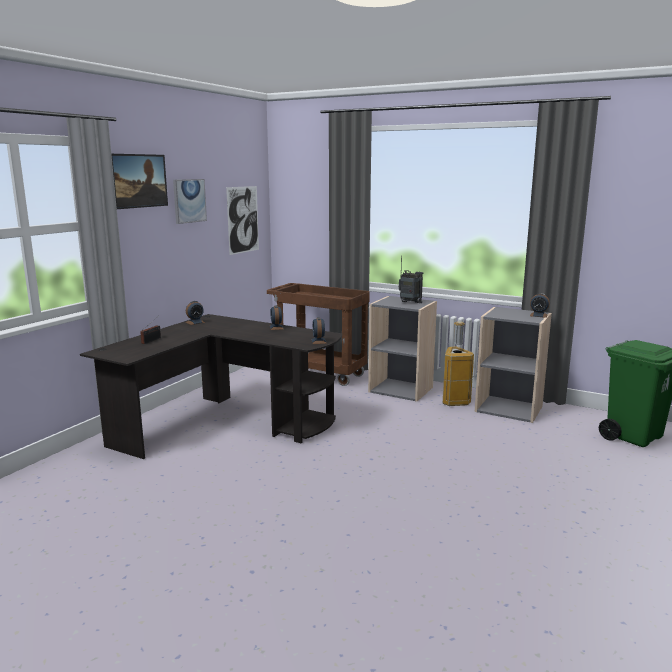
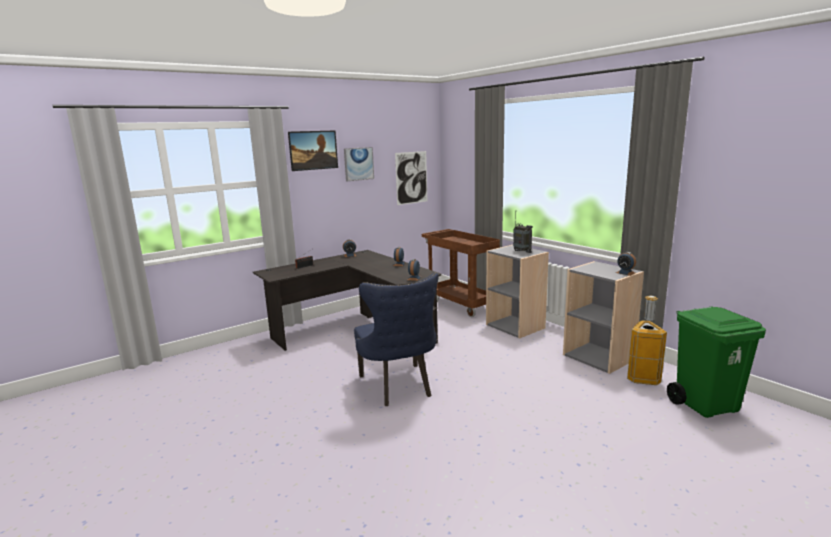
camera: 25 degrees right, 0 degrees up
(336, 474) = (398, 386): none -> blue chair
(454, 401) = (553, 343): trash can -> trash can (642, 378)

